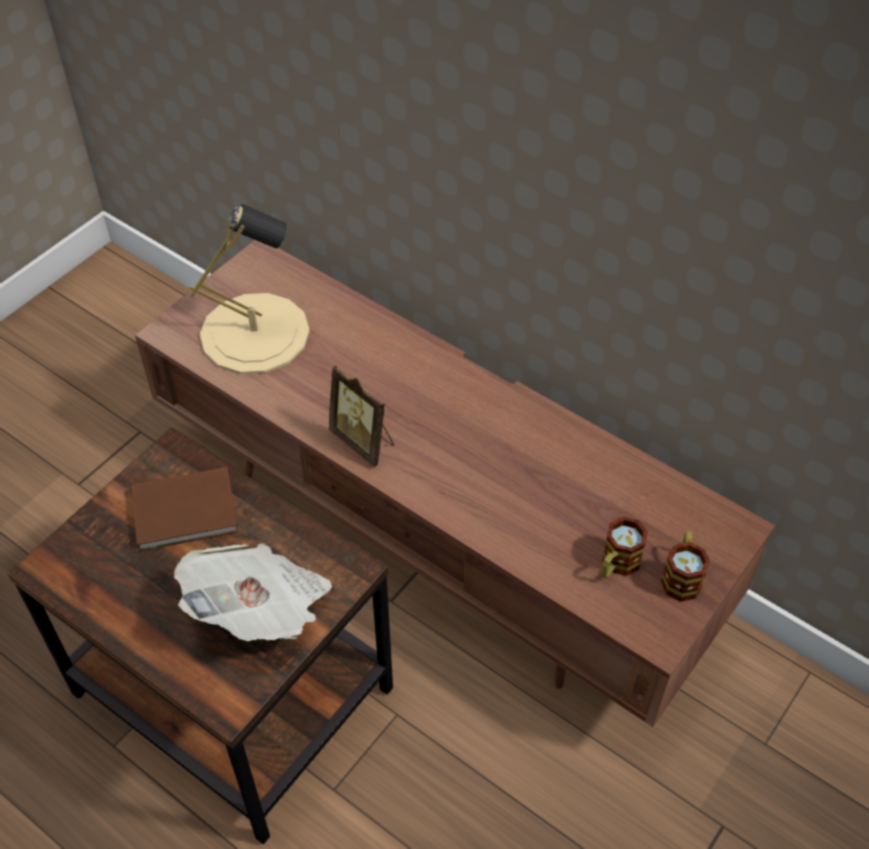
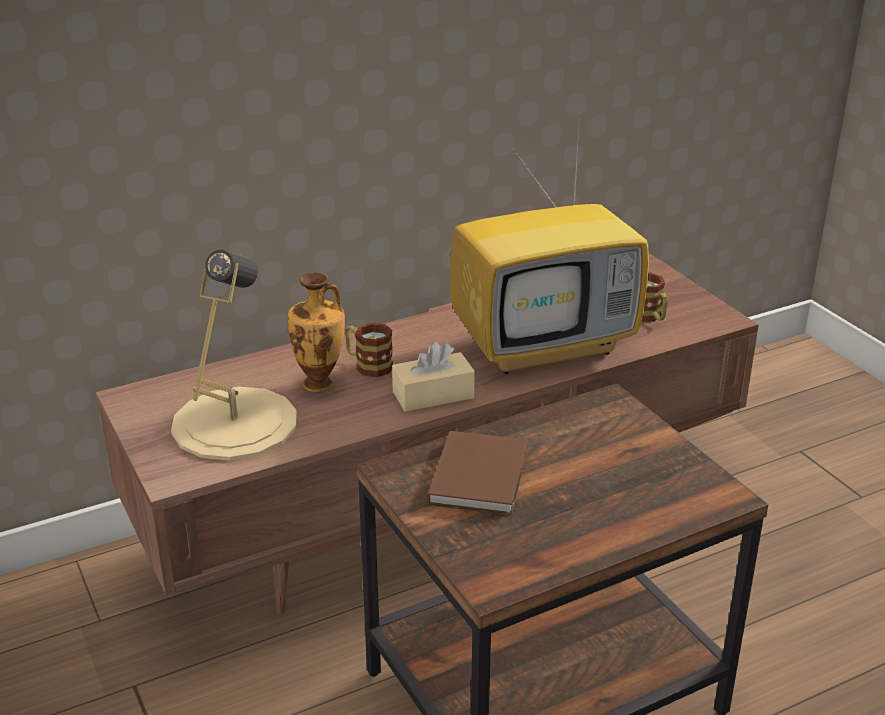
camera: 65 degrees left, 20 degrees down
(260, 609) = (628, 457): newspaper -> none
(340, 359) = (320, 384): none -> vase
(364, 441) = (433, 395): picture frame -> beige tissue box
(501, 494) = (546, 345): none -> television
(681, 576) = (674, 296): mug -> mug (368, 365)

